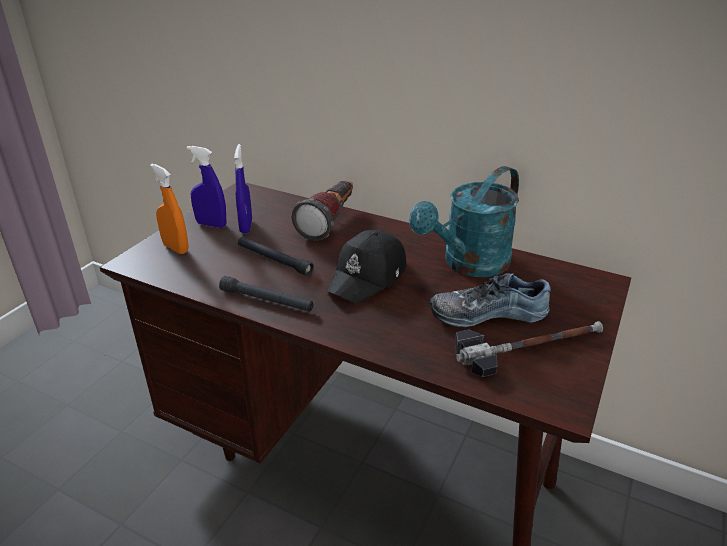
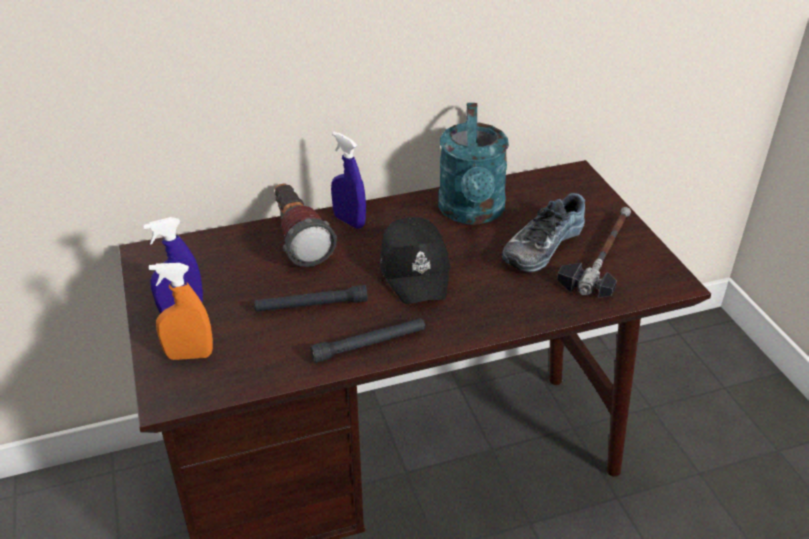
camera: 45 degrees left, 5 degrees up
(246, 226) = (223, 289): blue spray bottle -> blue spray bottle (349, 221)

